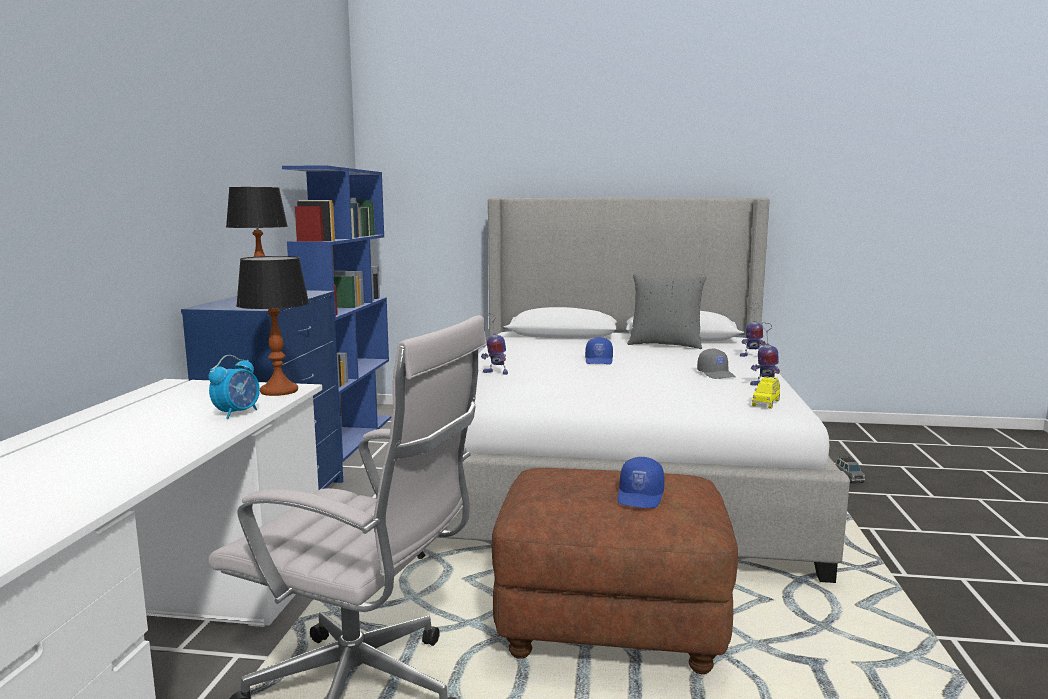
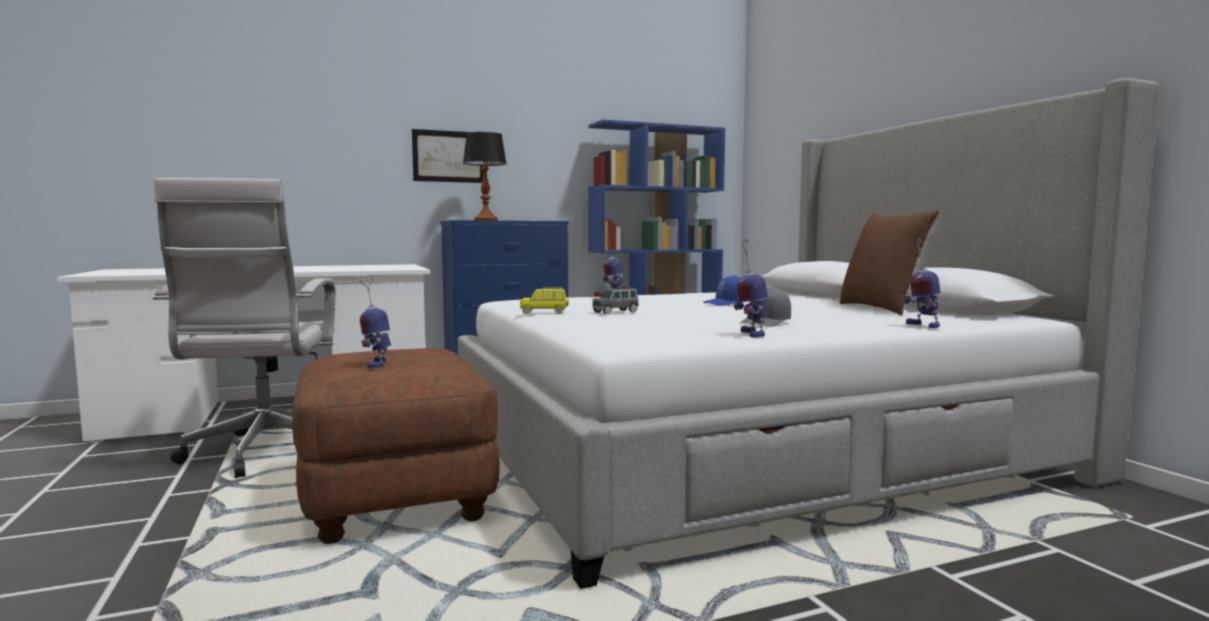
camera: 60 degrees right, 5 degrees down
(177, 213) = (449, 156): none -> picture
(237, 413) = (341, 269): alarm clock -> none
(279, 391) = (401, 268): table lamp -> none
(641, 496) = (377, 364): blue cap -> toy robot
(665, 344) = (883, 309): grey pillow -> brown pillow
(766, 403) = (654, 337): yellow toy car -> yellow toy car (544, 313)
(848, 478) = (1028, 576): grey toy car -> grey toy car (616, 312)

